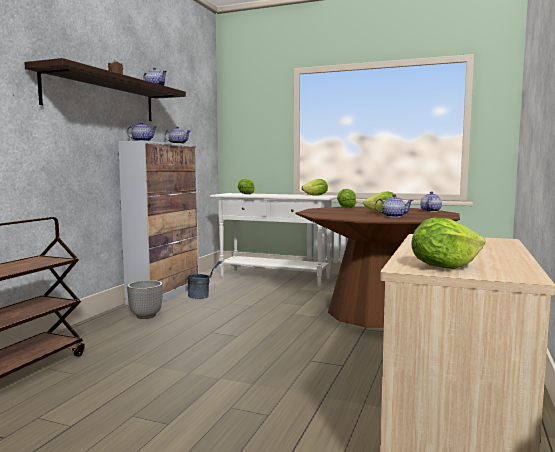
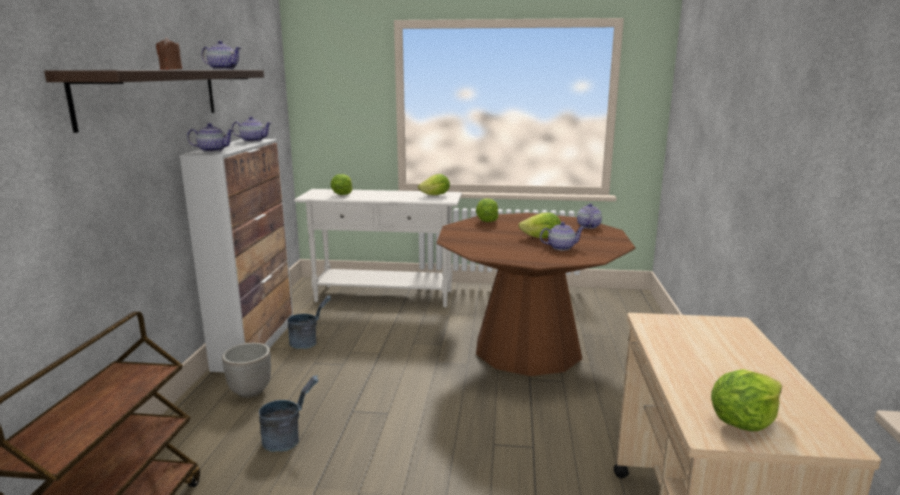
camera: 15 degrees left, 10 degrees up
(156, 341) = (288, 439): none -> grey bucket

